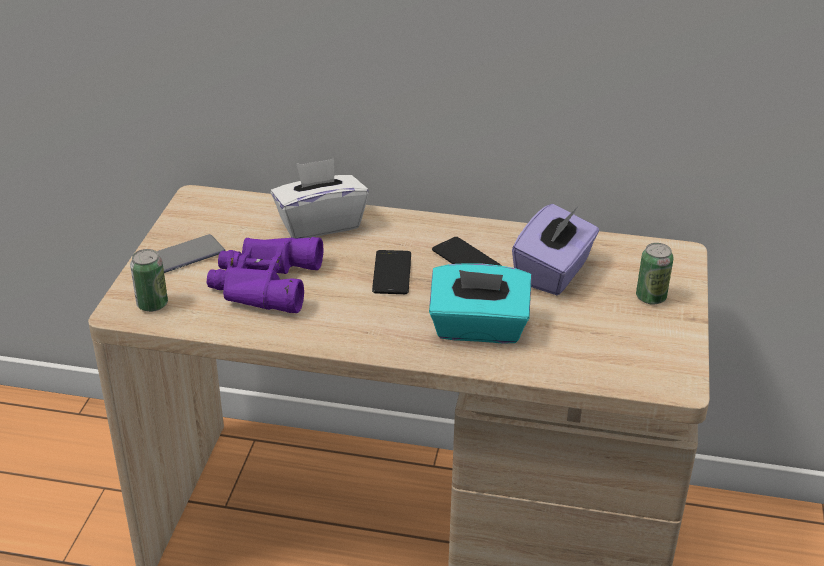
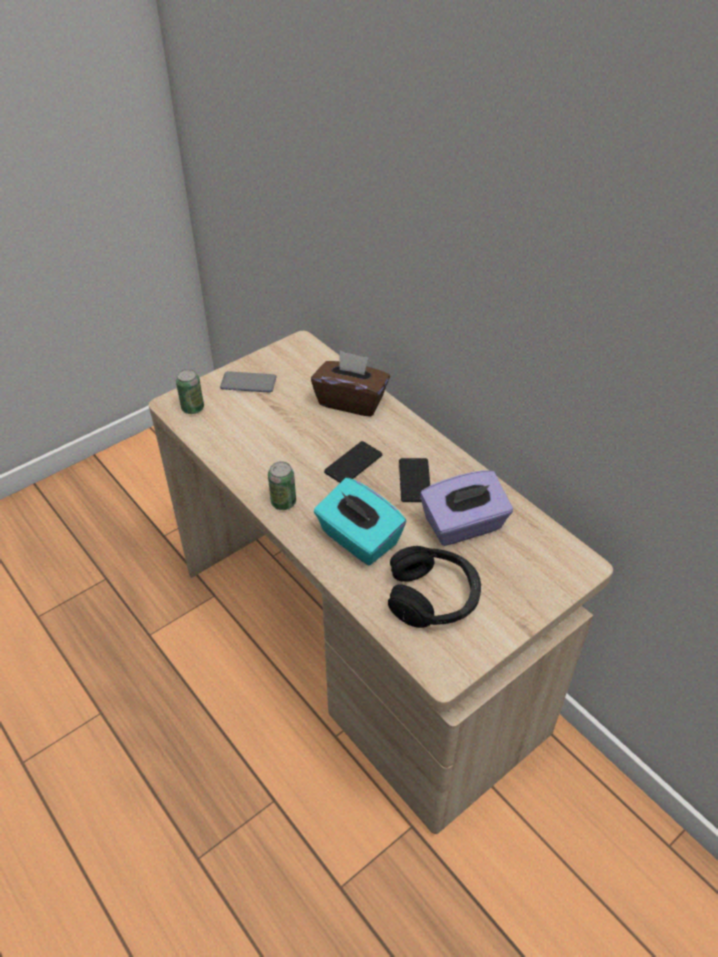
camera: 40 degrees right, 10 degrees up
(262, 283) = (268, 427): purple binoculars -> none
(320, 224) = (351, 401): white tissue box -> brown tissue box
(599, 337) = (433, 597): none -> black headphones
(650, 297) = (511, 588): can -> can (283, 502)

